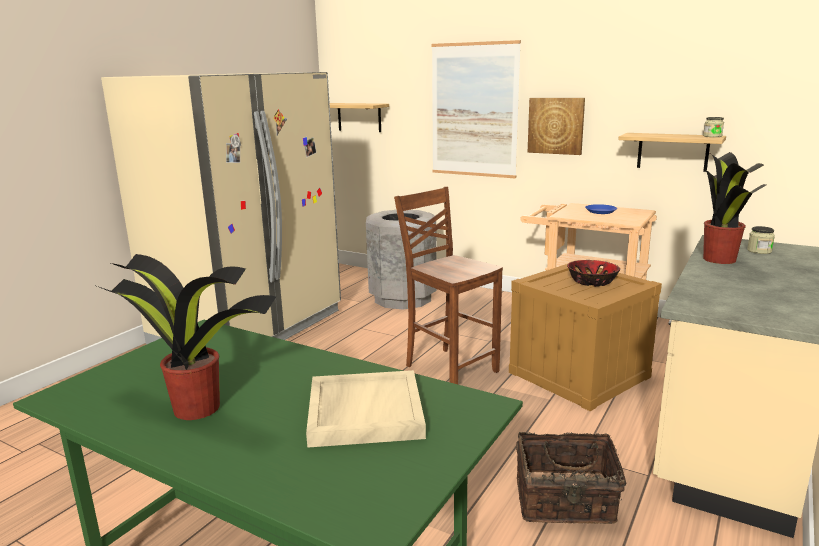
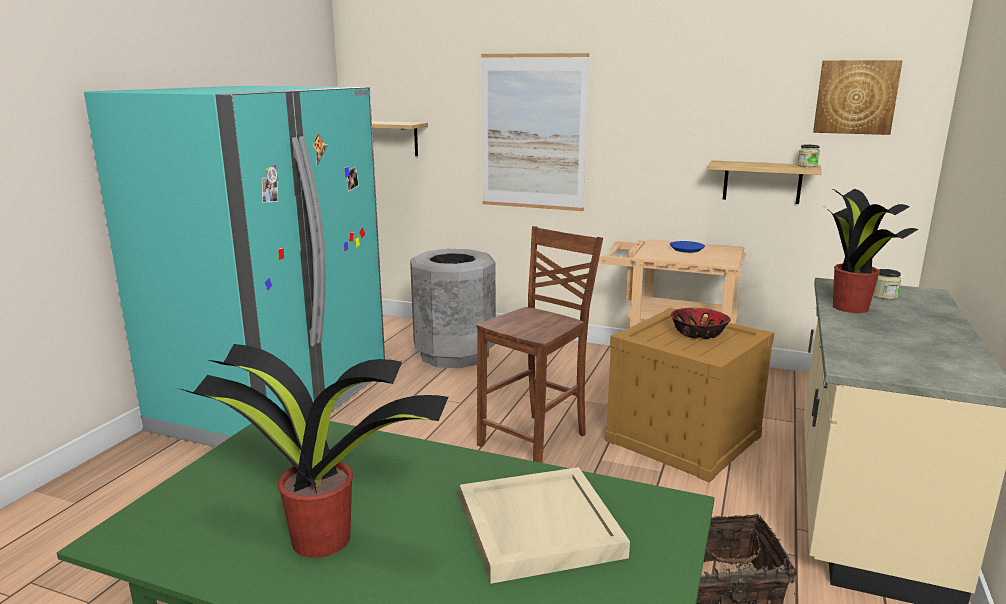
camera: 10 degrees left, 0 degrees up
(250, 327) = (276, 401): beige fridge -> turquoise fridge
(449, 368) = (536, 440): brown chair -> brown chair turned 90 degrees clockwise
(556, 125) = (630, 151): picture -> picture (856, 97)

